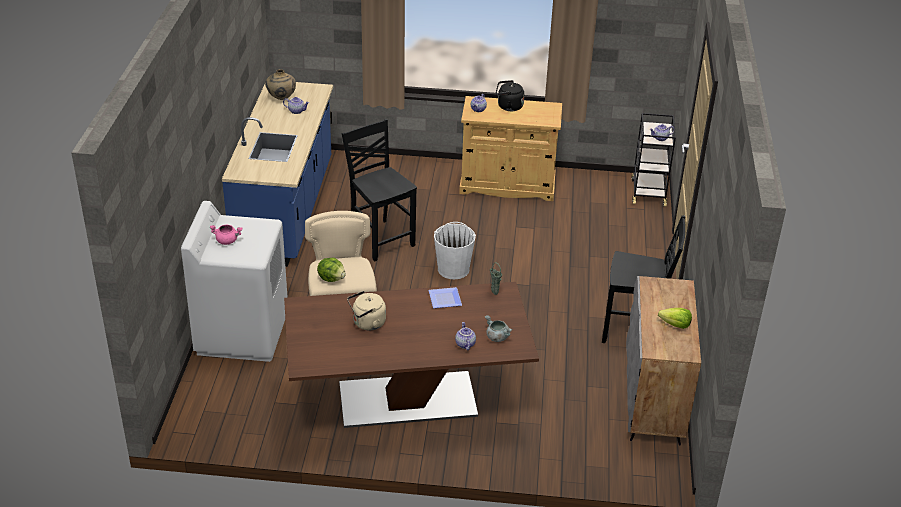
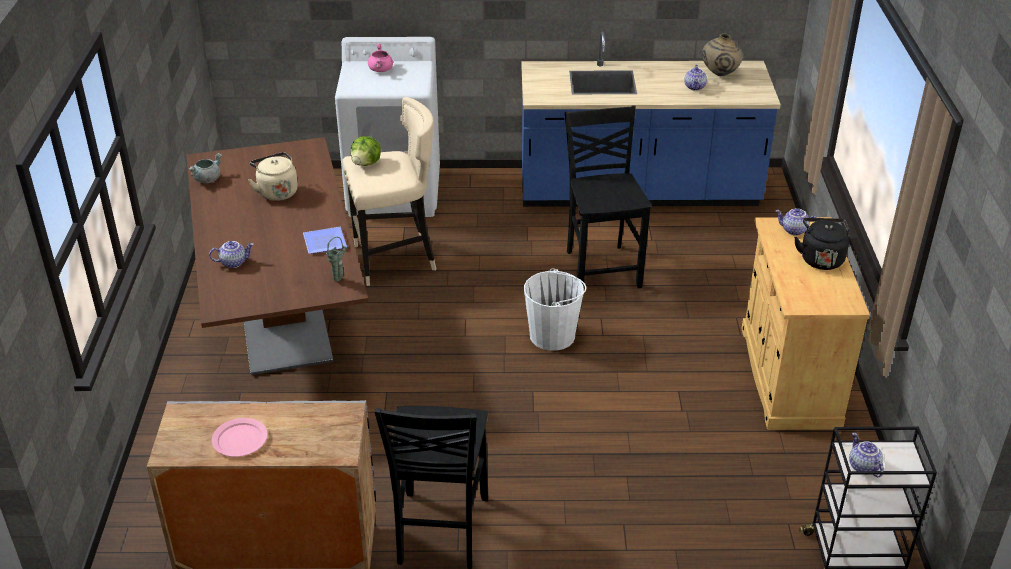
camera: 85 degrees right, 0 degrees up
(380, 239) = (602, 268): black chair -> black chair turned 60 degrees counterclockwise
(497, 337) = (246, 286): grey cooking pot -> grey cooking pot (207, 179)
(675, 325) = (239, 439): lettuce -> pink plate

